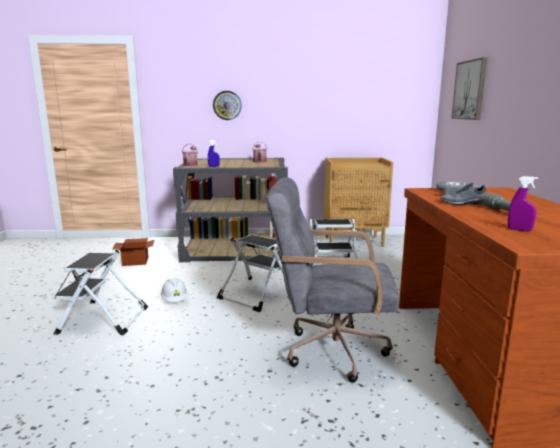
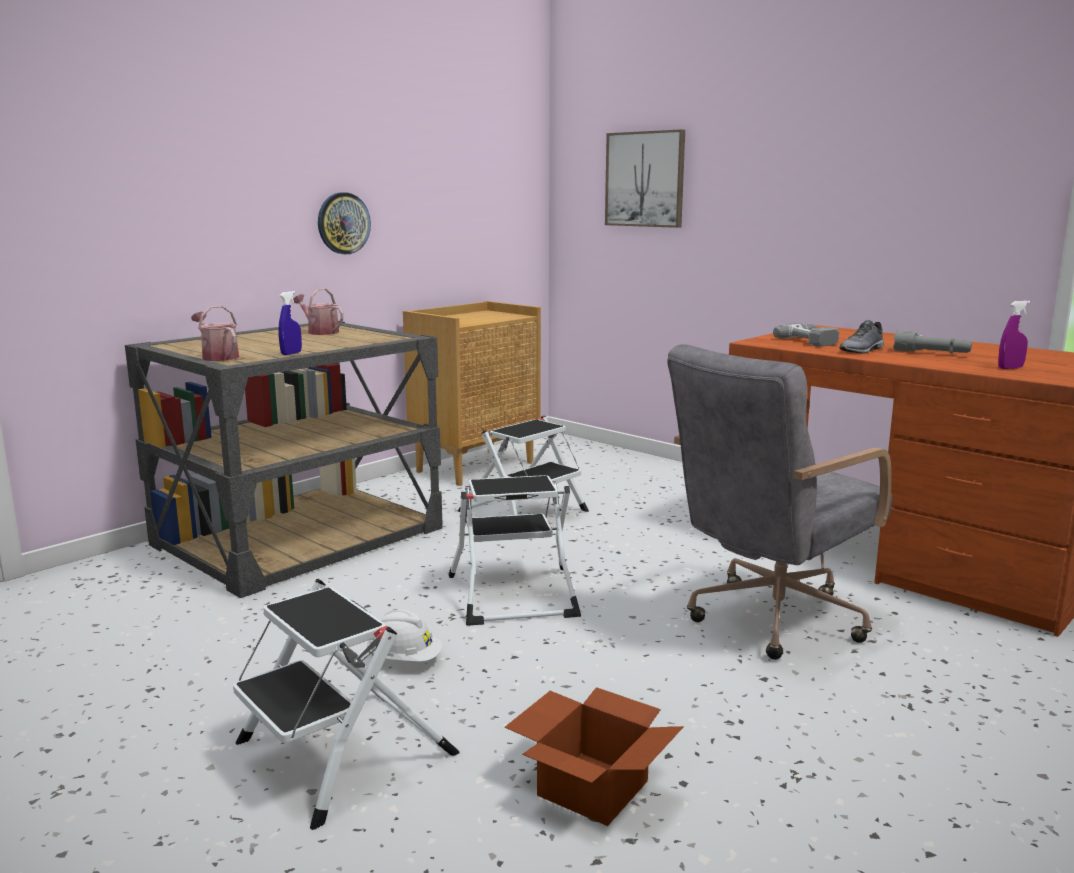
camera: 45 degrees left, 0 degrees up
(136, 261) = (127, 631): cardboard box -> cardboard box (591, 786)
(227, 105) = (203, 208): wall clock -> wall clock (343, 223)

